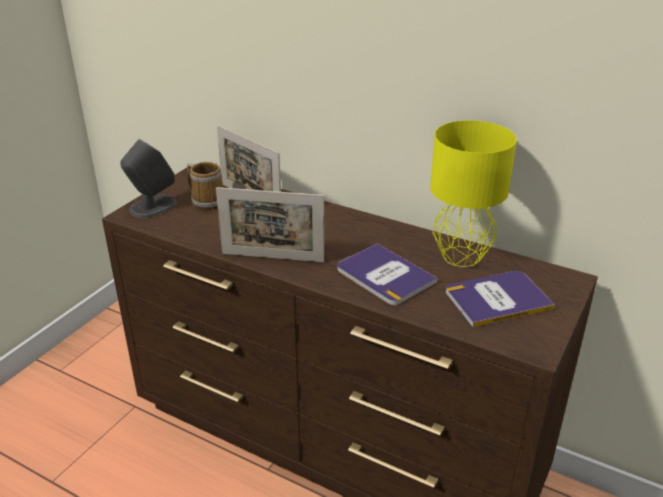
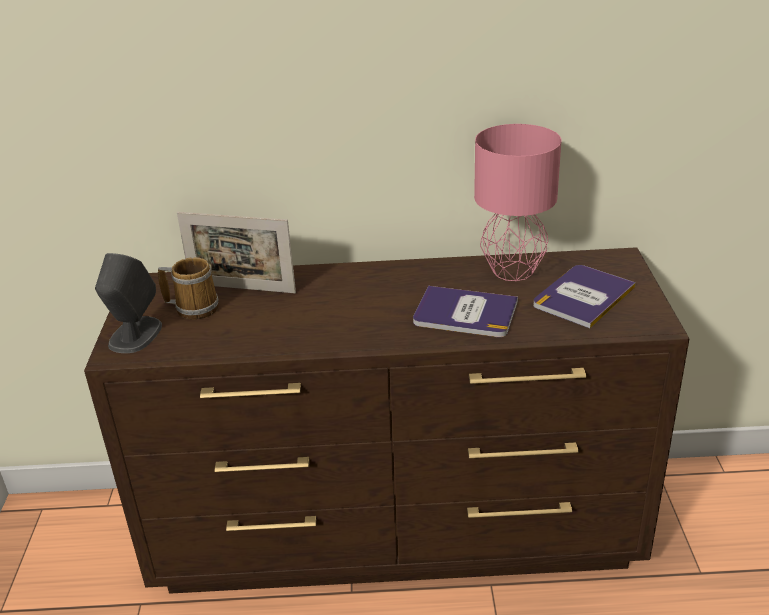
camera: 30 degrees left, 0 degrees up
(273, 257) = (337, 337): picture frame -> none
(462, 257) = (514, 270): yellow table lamp -> pink table lamp

